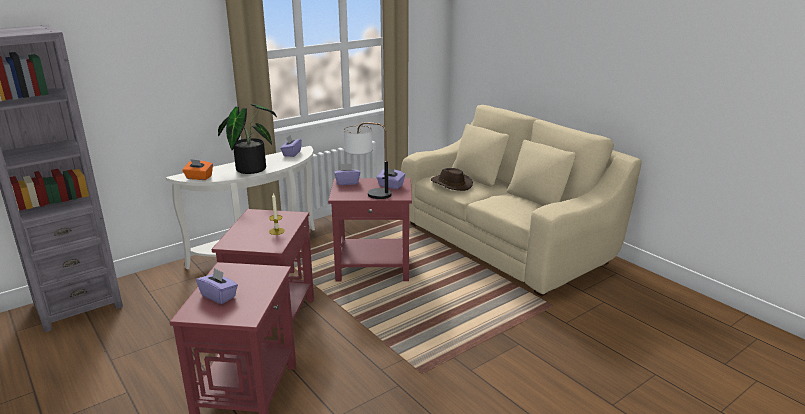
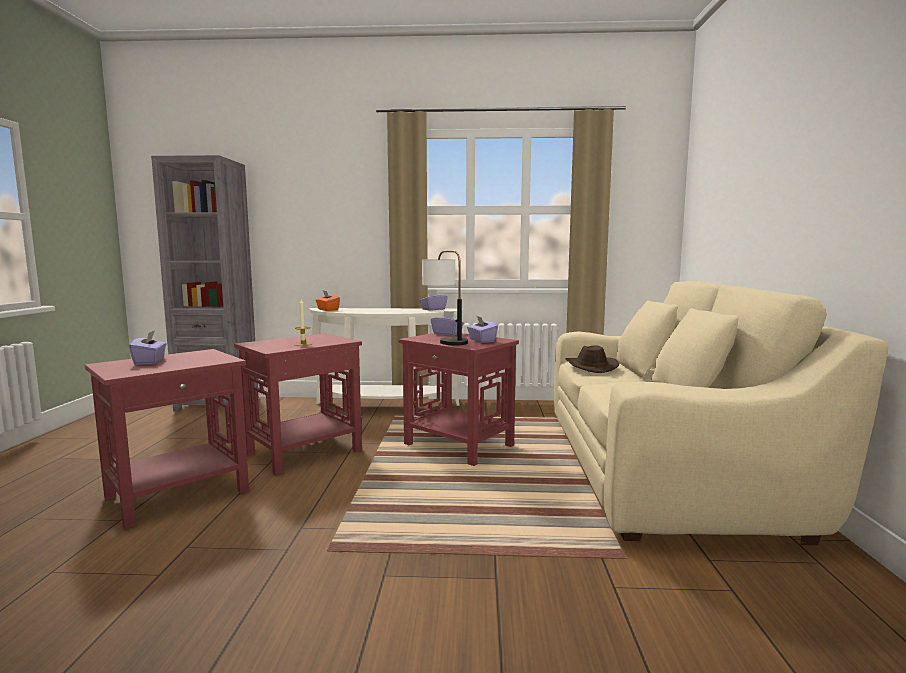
camera: 40 degrees right, 15 degrees down
(250, 168) = (377, 310): potted plant -> none

